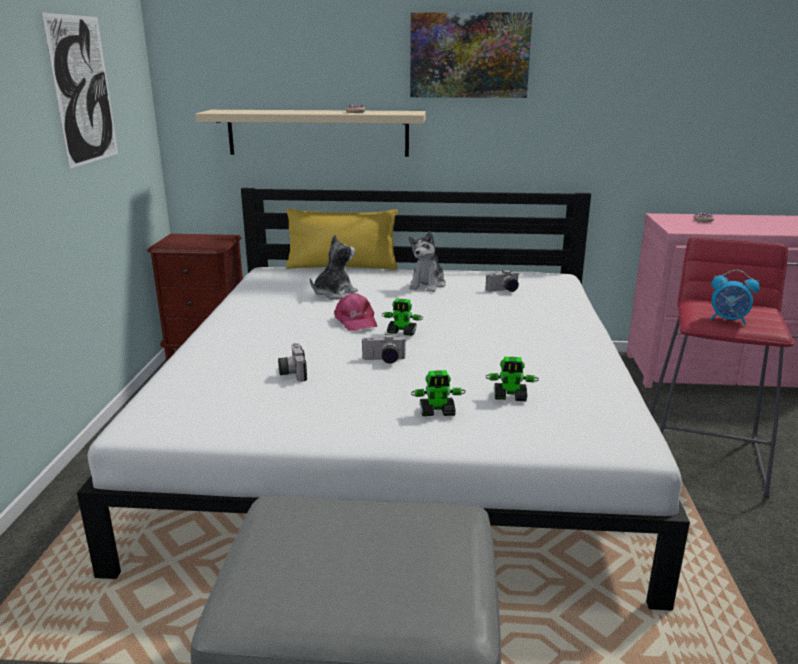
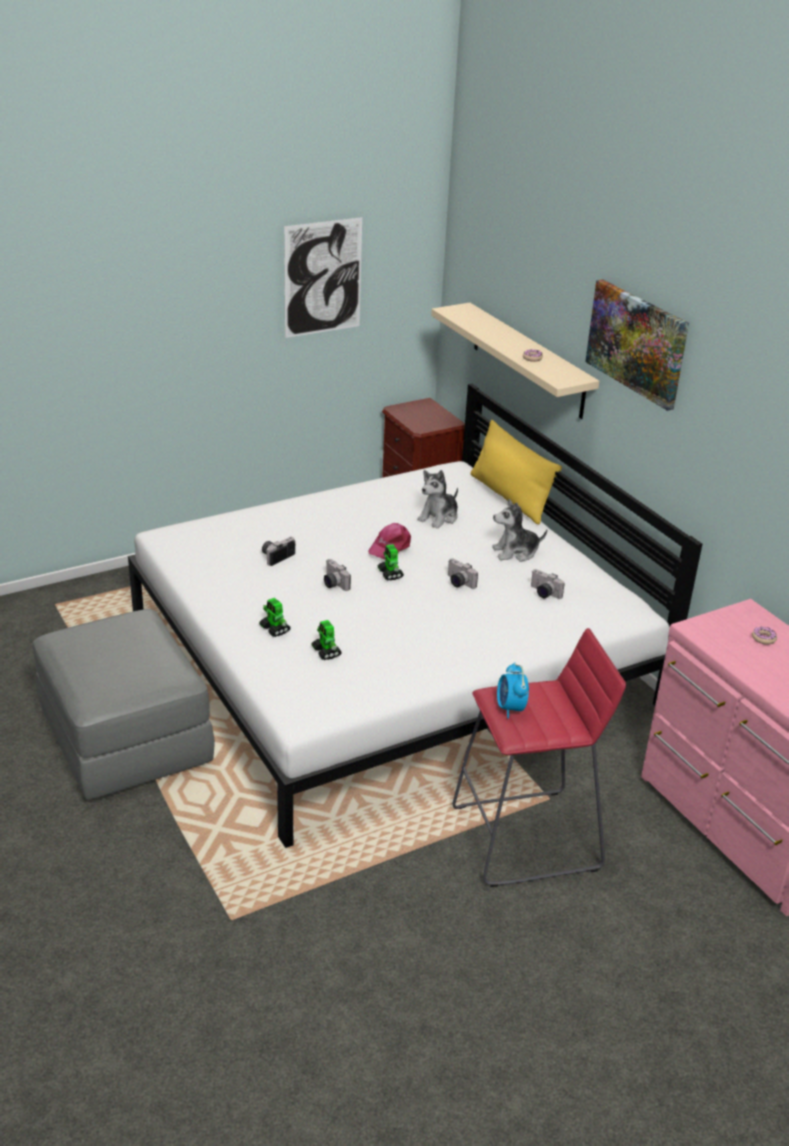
camera: 55 degrees right, 10 degrees up
(334, 293) = (439, 517): plush toy -> plush toy turned 120 degrees clockwise
(452, 312) = (458, 582): none -> camera

